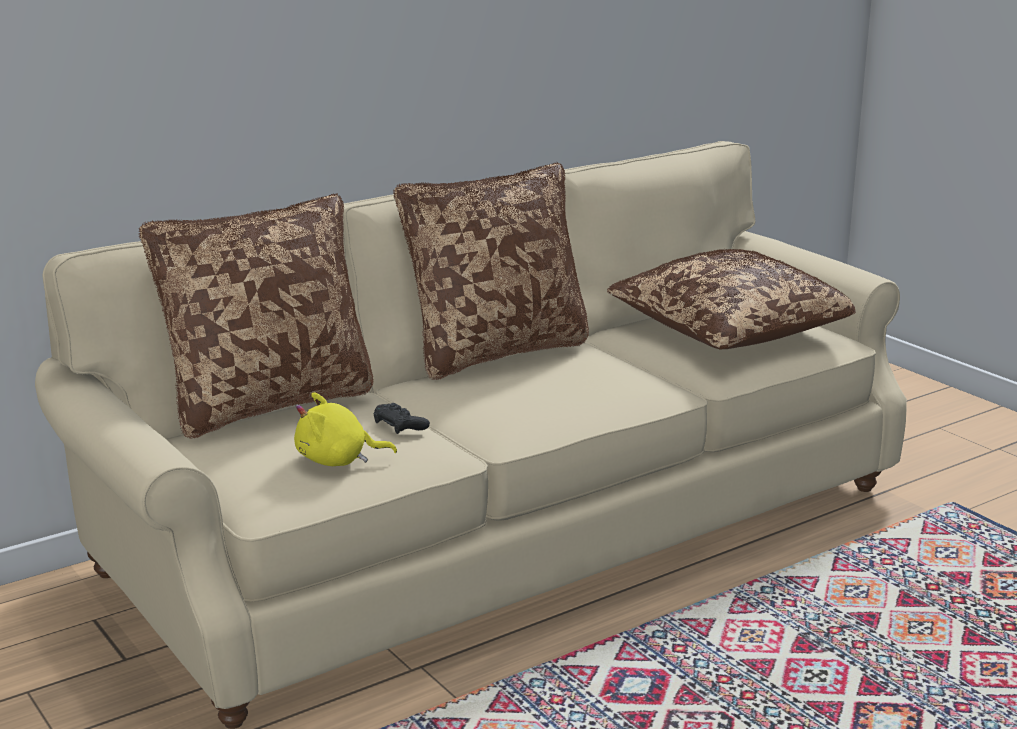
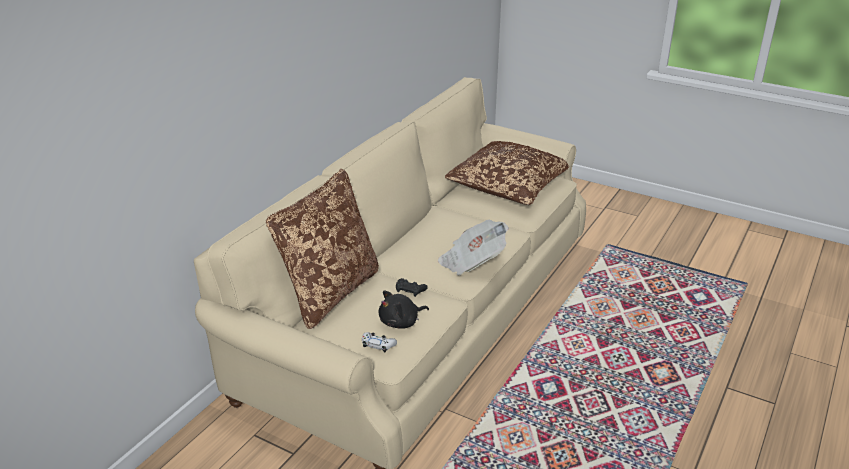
camera: 25 degrees left, 10 degrees up
(267, 479) = (378, 345): none -> white game controller
(337, 460) = (401, 322): yellow plush toy -> black plush toy
(499, 355) = (412, 228): brown pillow -> none
(550, 413) = (472, 262): none -> newspaper

